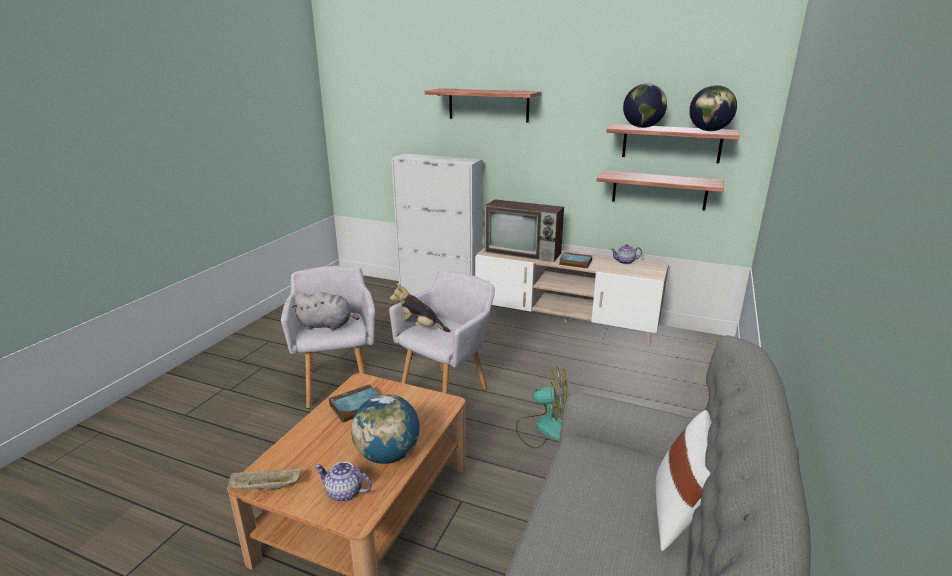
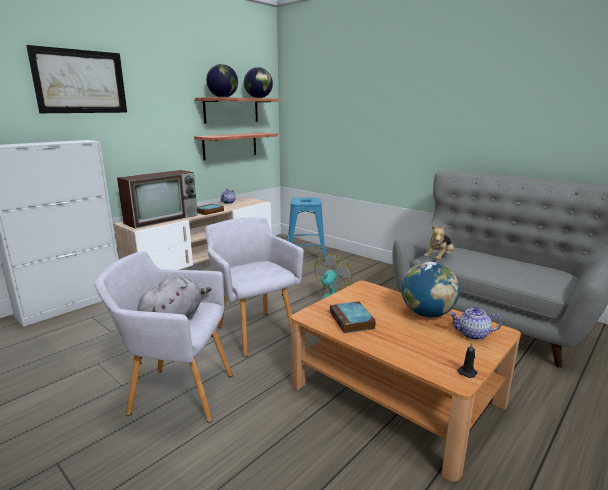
camera: 70 degrees left, 5 degrees down
(264, 488) = (467, 372): beige tray -> black candle
(344, 493) = (472, 335): teapot -> teapot turned 60 degrees clockwise
(419, 327) = (236, 278): plush toy -> plush toy (439, 259)
(488, 105) = (80, 82): shelf -> picture
(675, 376) = (305, 255): none -> blue stool
(679, 515) = (484, 253): white pillow -> none

